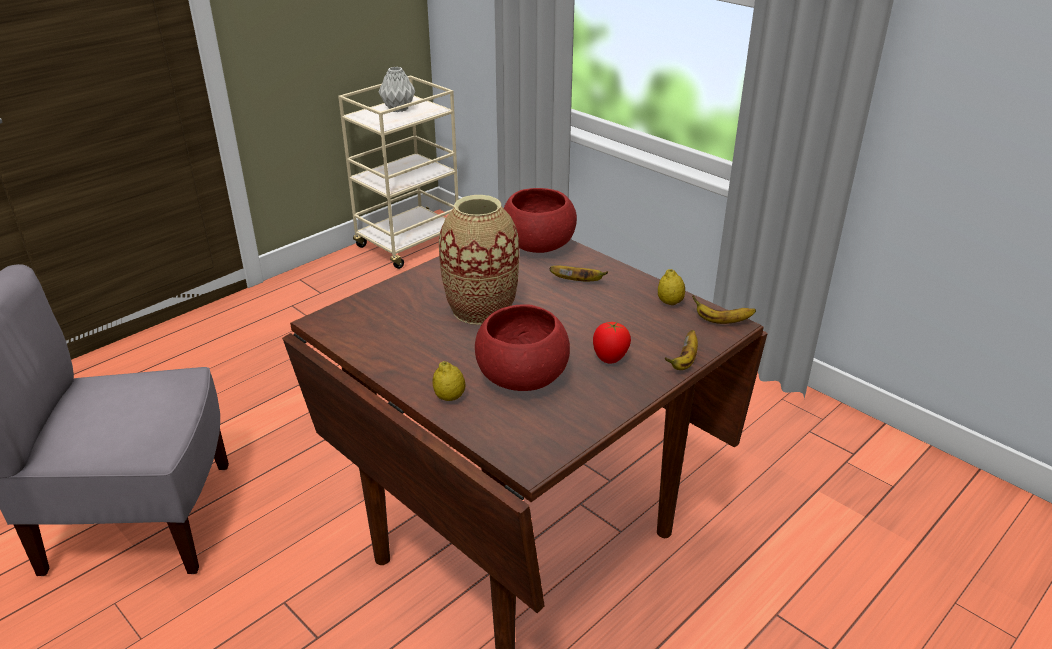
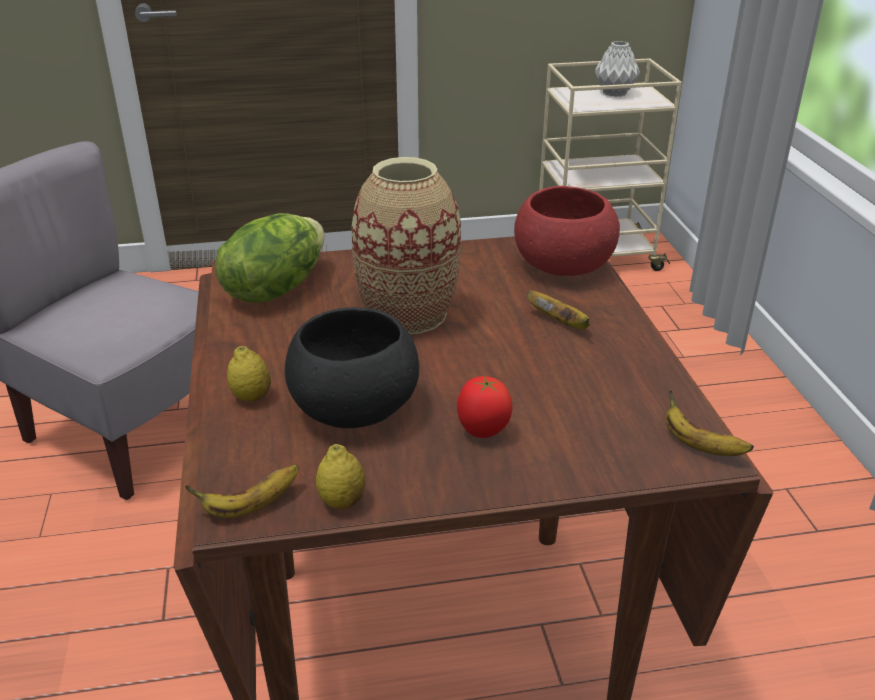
camera: 35 degrees right, 0 degrees up
(368, 325) = (275, 288): none -> lettuce
(521, 377) = (354, 408): red bowl -> black bowl
(670, 302) = (652, 392): lemon -> lemon (342, 501)
(684, 361) = (579, 476): banana -> banana (250, 506)

